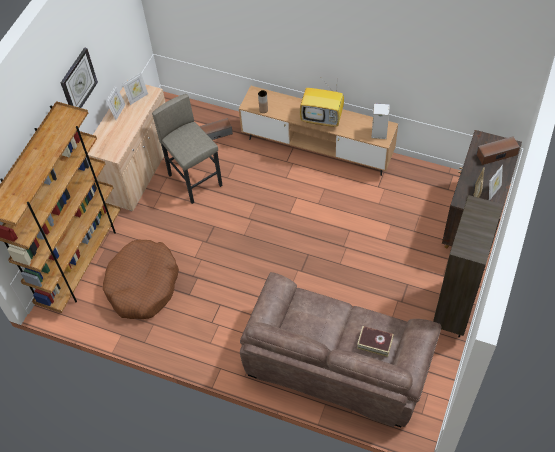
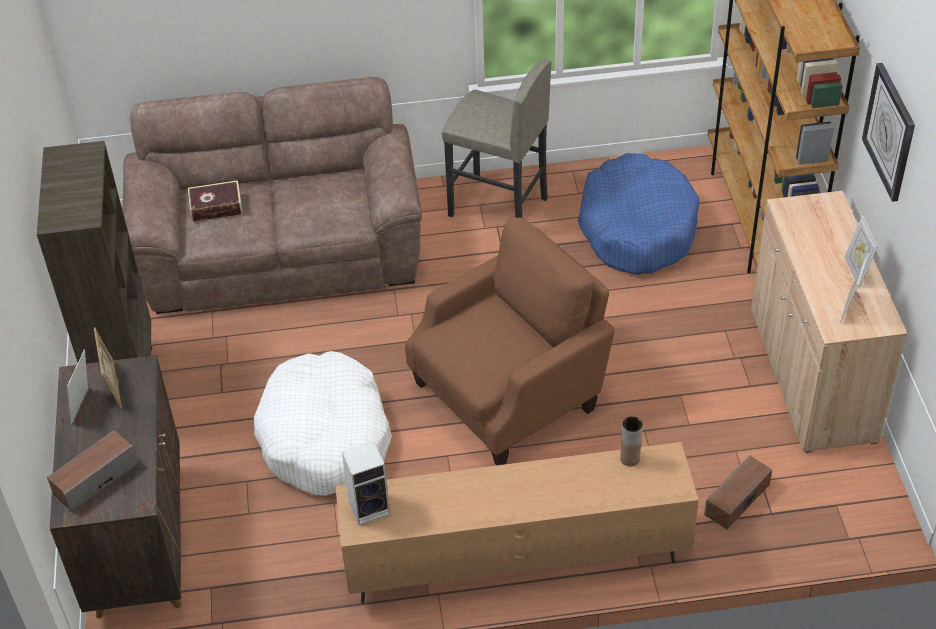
camera: 150 degrees right, 10 degrees down
(143, 285) = (637, 228): brown dog bed -> blue dog bed
(195, 180) = (696, 402): grey stool -> grey stool (498, 208)
(272, 220) = (509, 394): none -> brown armchair
(322, 118) = (500, 491): television -> none
(367, 236) = (326, 438): none -> white dog bed

